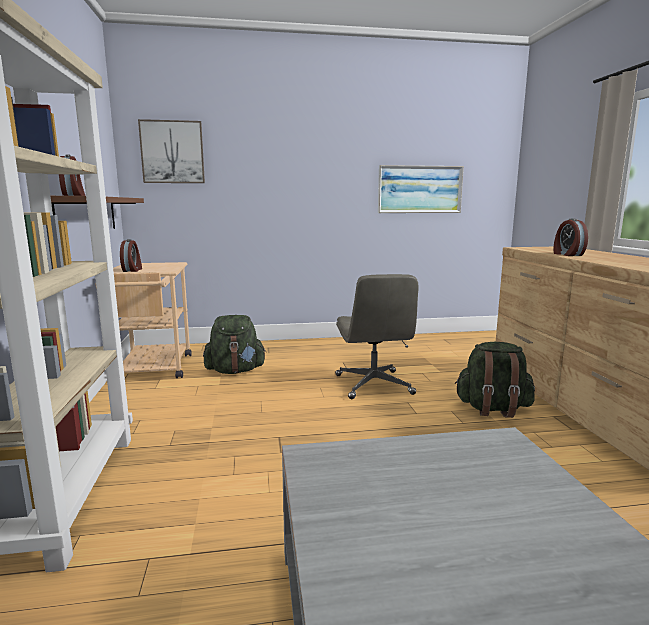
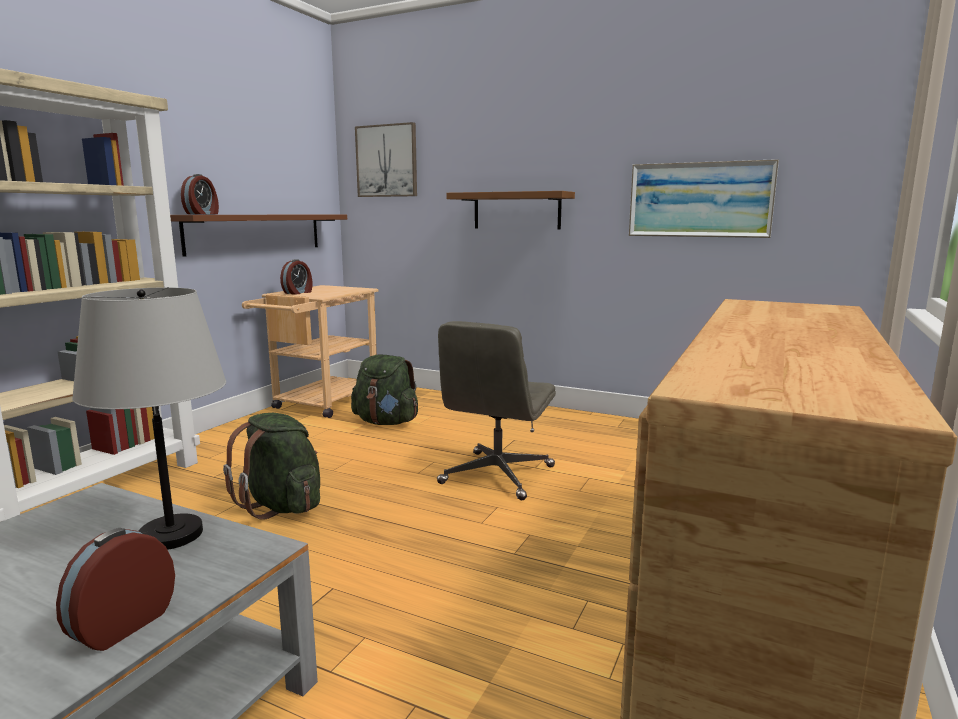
camera: 35 degrees right, 0 degrees up
(295, 196) = (516, 211): none -> brown shelf
(436, 453) = (170, 535): none -> grey table lamp
(493, 409) = (592, 551): green backpack -> green backpack (282, 506)
(567, 254) = (745, 319): alarm clock -> alarm clock (121, 624)

